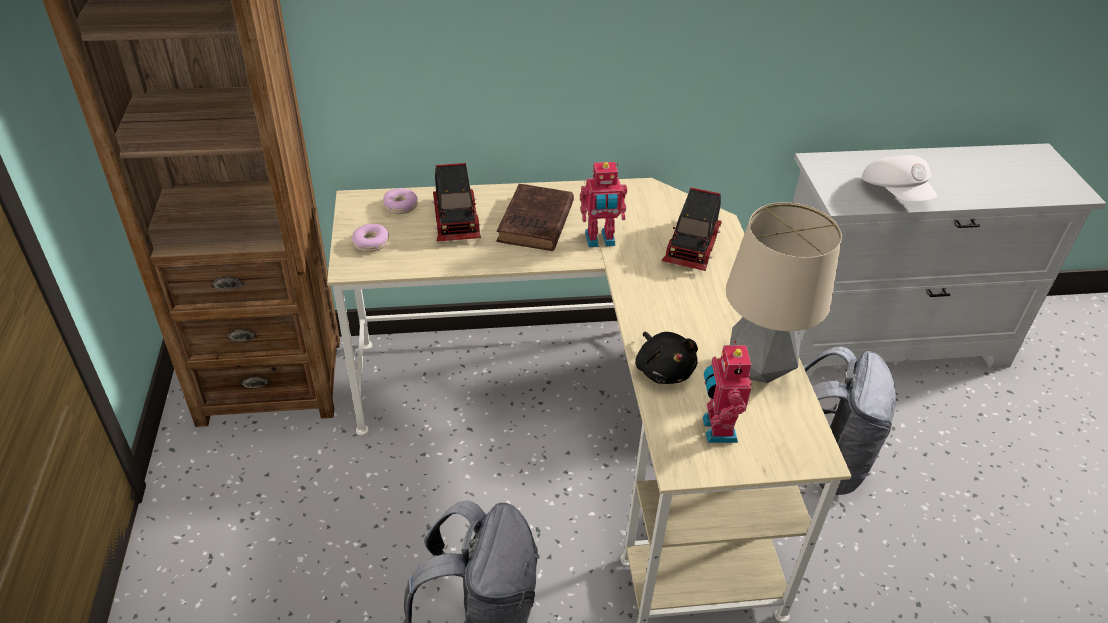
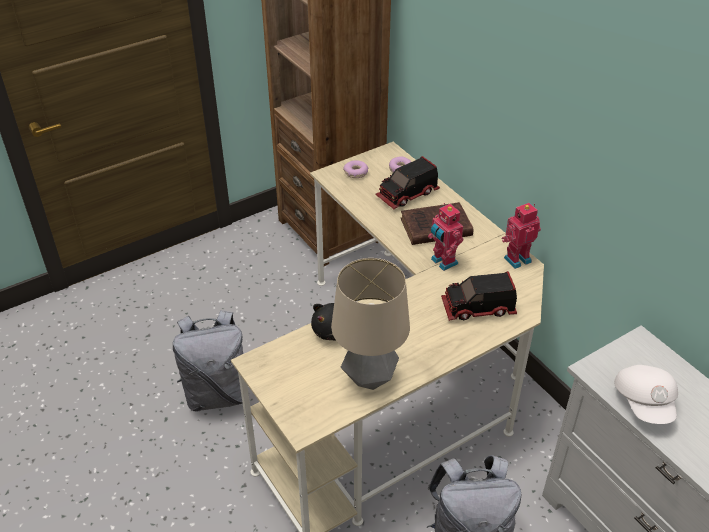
camera: 65 degrees right, 0 degrees up
(716, 429) = (296, 371): toy robot -> toy robot (516, 259)
(896, 193) = (645, 403): white cap -> white cap turned 45 degrees counterclockwise

